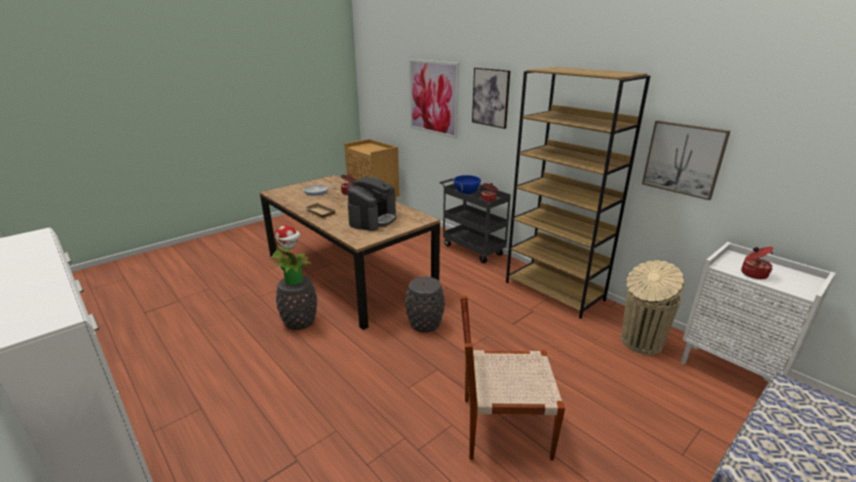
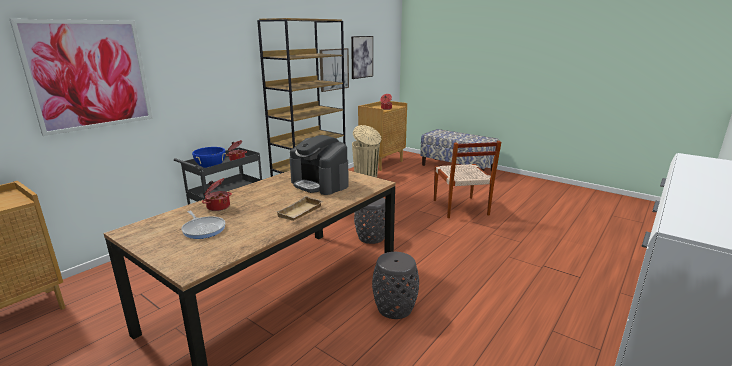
camera: 100 degrees left, 5 degrees down
(294, 280) = (393, 260): potted plant -> none
(373, 219) = (320, 184): coffee machine -> coffee machine turned 150 degrees counterclockwise
(490, 97) = (191, 57): picture -> picture (361, 57)
(731, 371) = (382, 163): white cabinet -> brown cabinet

